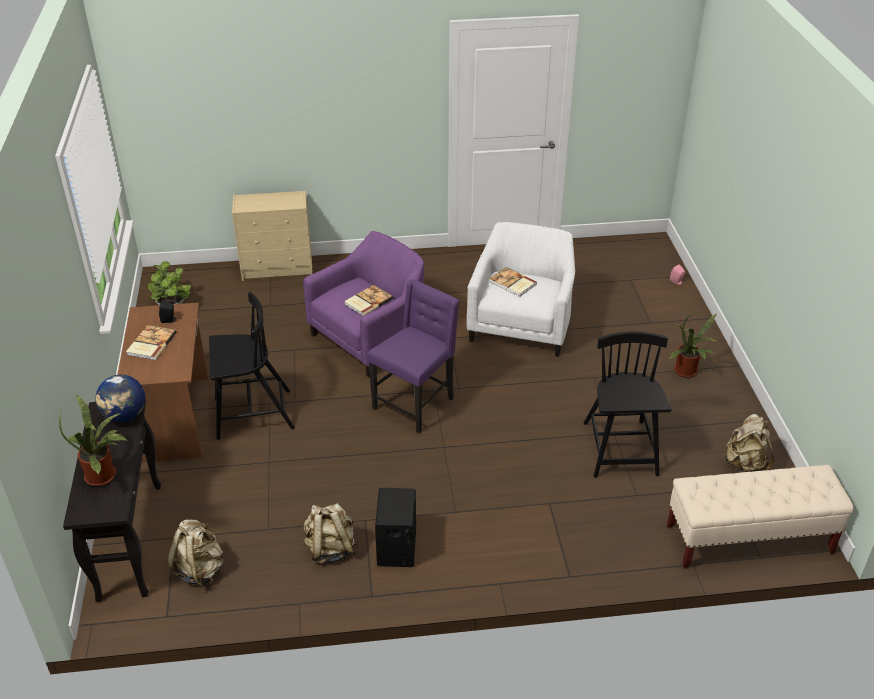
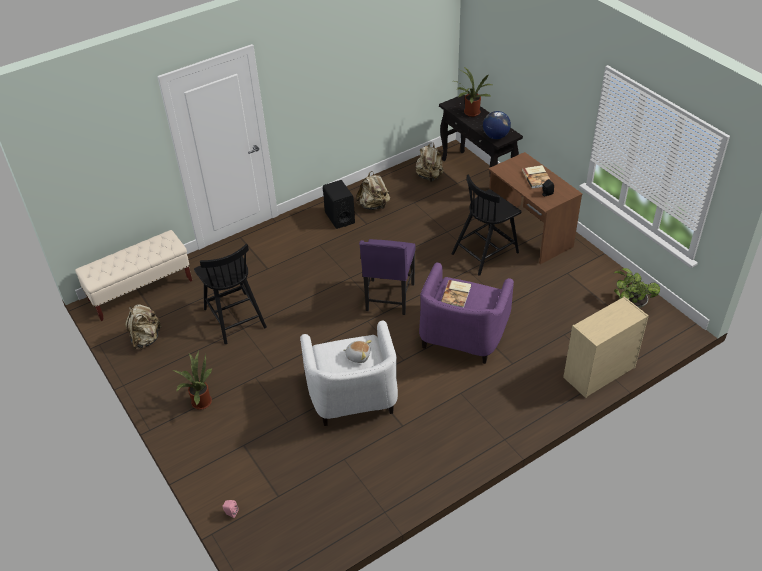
camera: 155 degrees right, 5 degrees up
(512, 283) = (358, 355): book -> plush toy

